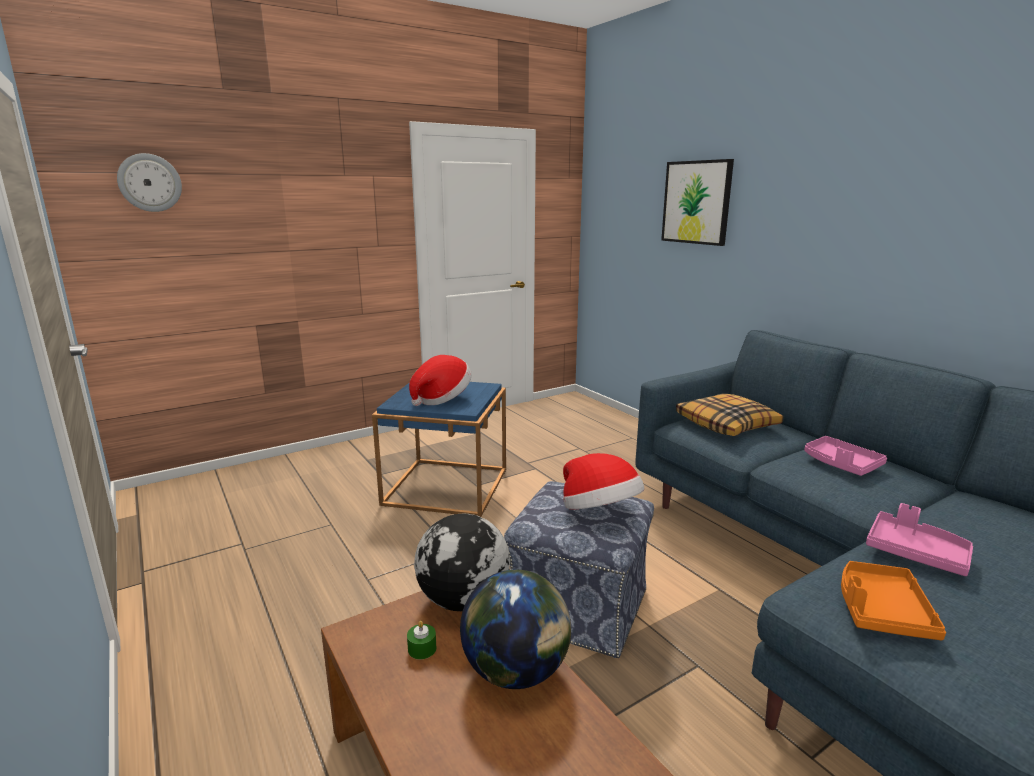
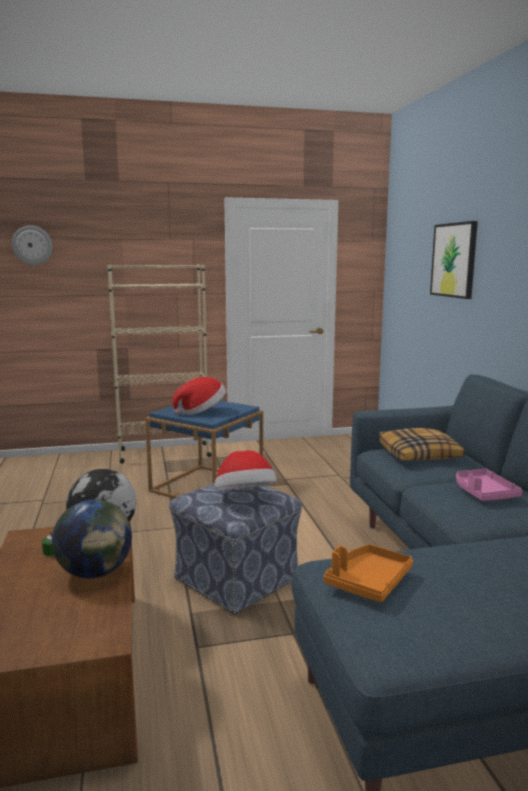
camera: 20 degrees right, 5 degrees down
(358, 449) = (164, 453): none -> beige bookcase
(915, 553) = (456, 556): pink tray -> none

